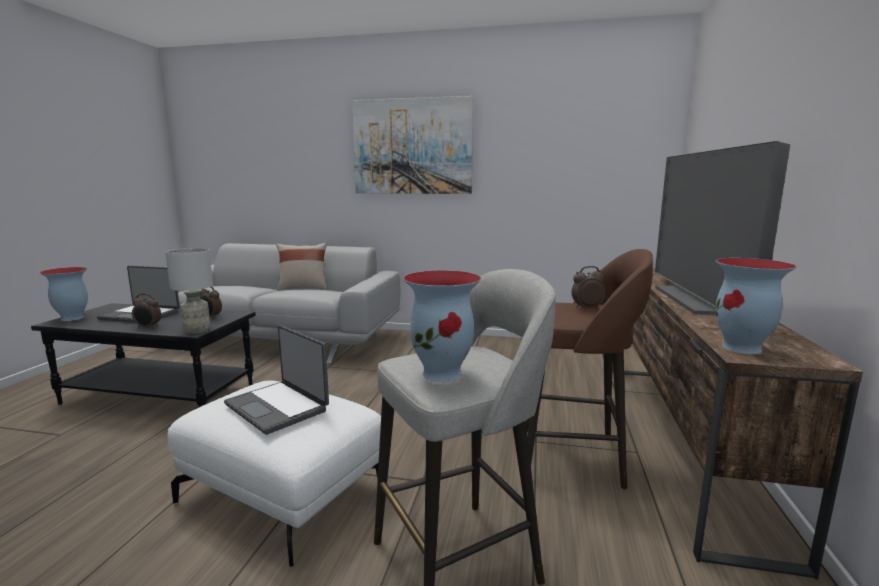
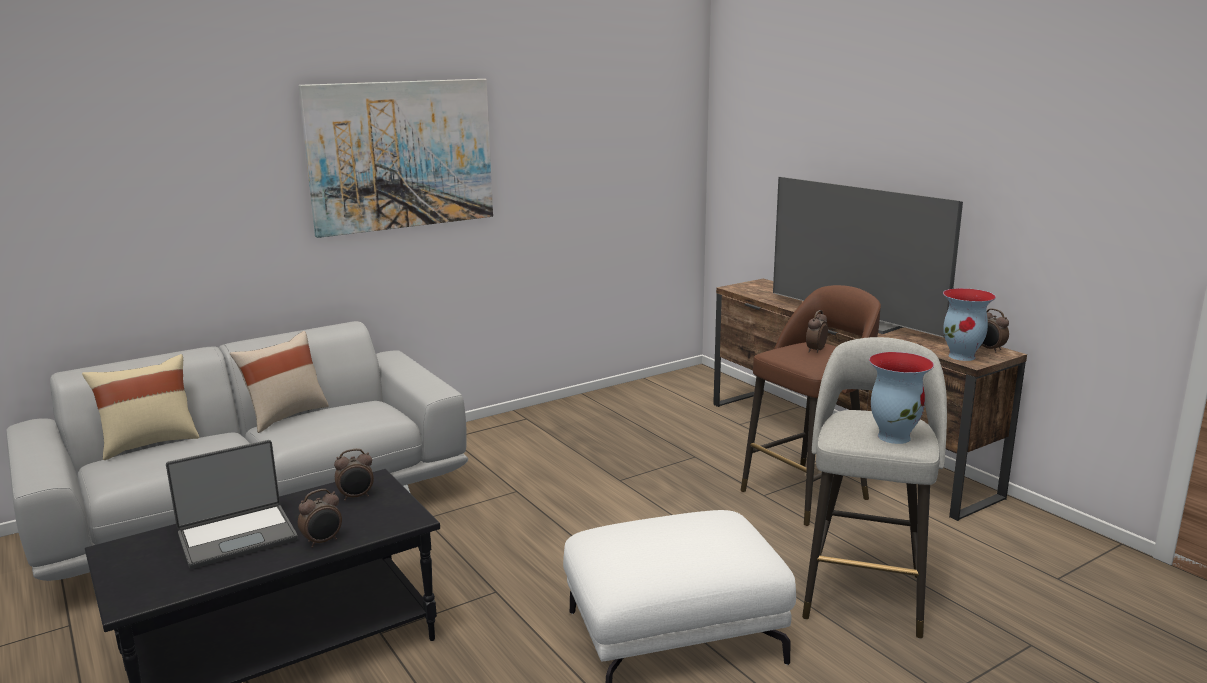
camera: 45 degrees left, 5 degrees up
(72, 318) = (132, 587): vase -> none
(197, 330) = (407, 515): grey table lamp -> none
(241, 284) = (149, 443): none -> beige pillow
(278, 407) = (684, 540): laptop -> none
(807, 353) = (990, 349): none -> alarm clock

